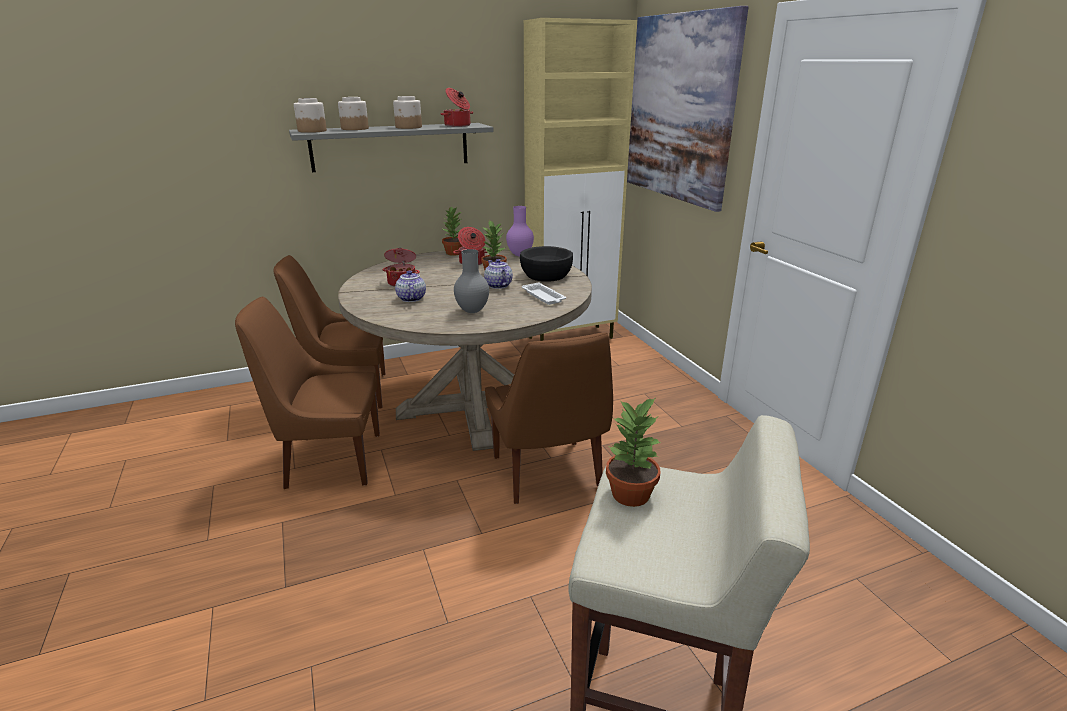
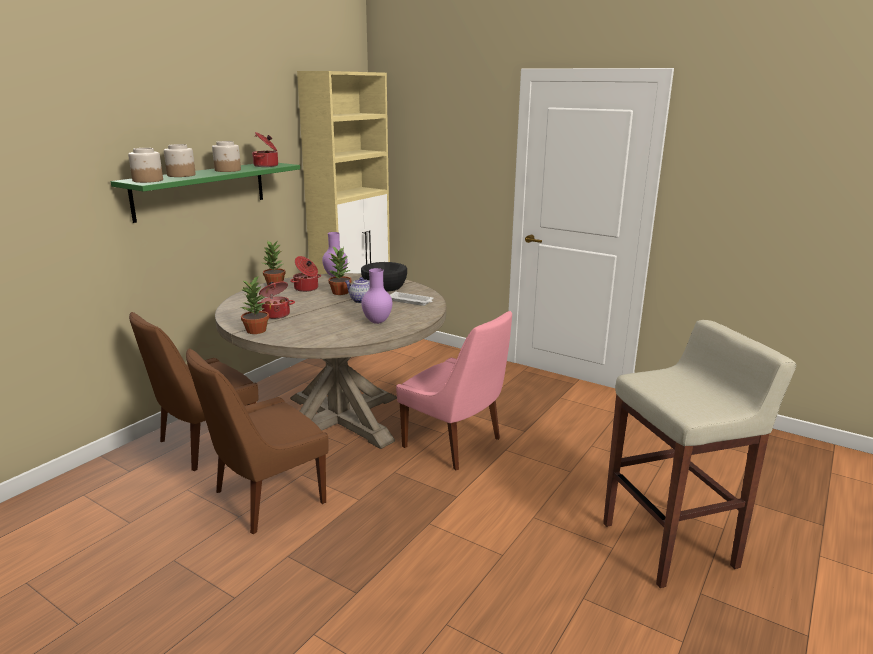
camera: 35 degrees left, 5 degrees down
(390, 147) = (201, 190): grey shelf -> green shelf
(411, 298) = (309, 324): teapot -> none
(472, 311) = (377, 322): grey vase -> purple vase
(548, 474) = (455, 444): brown chair -> pink chair
(631, 495) = (657, 386): potted plant -> potted plant (257, 330)
(680, 109) = (432, 142): picture -> none

